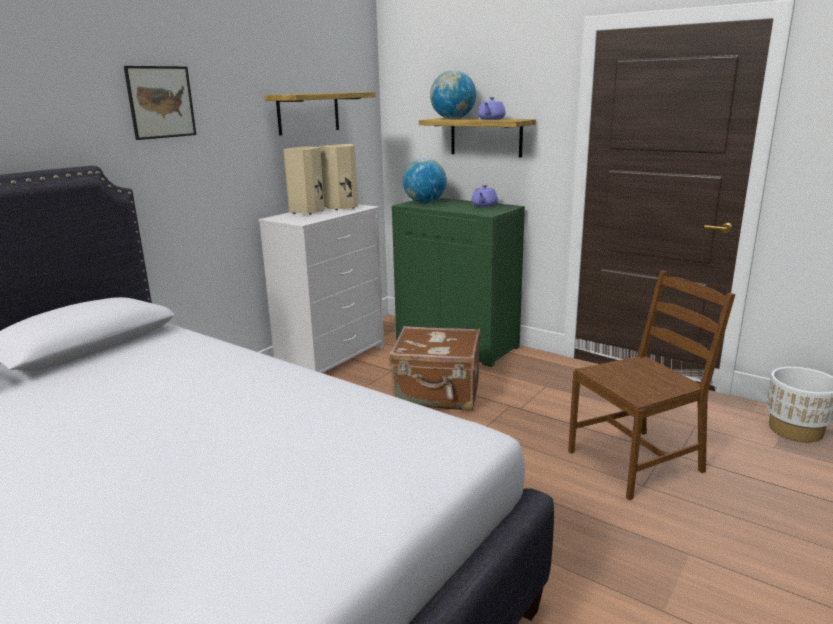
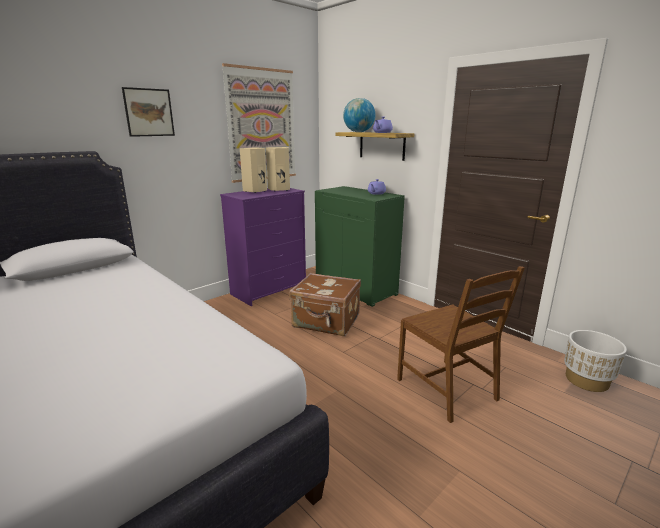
camera: 10 degrees right, 0 degrees up
(308, 113) = (262, 125): shelf -> picture
(332, 358) = (269, 290): white dresser -> purple dresser
(425, 202) = (338, 189): globe -> none
(636, 461) = (448, 389): brown chair -> brown chair turned 75 degrees clockwise

